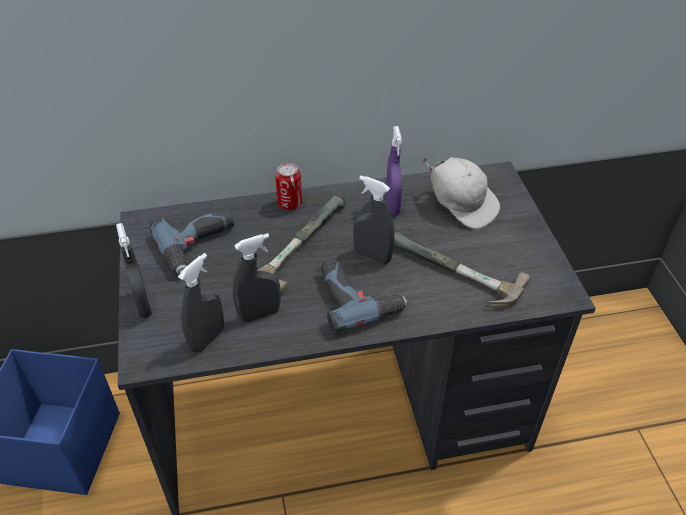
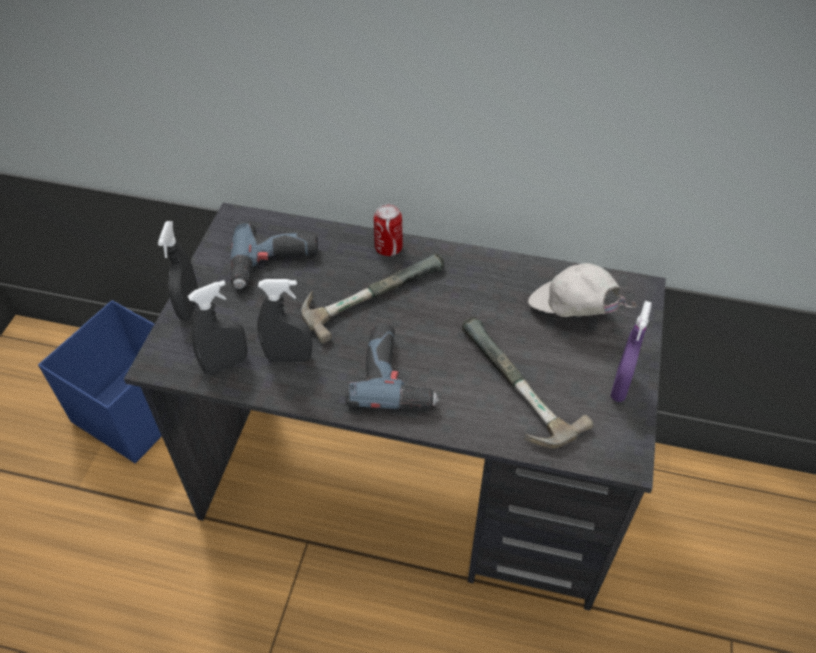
camera: 25 degrees right, 5 degrees up
(372, 256) = (438, 336): grey spray bottle -> none
(392, 205) = (495, 286): purple spray bottle -> purple spray bottle (620, 386)
(461, 205) = (572, 312): white cap -> white cap turned 150 degrees clockwise

